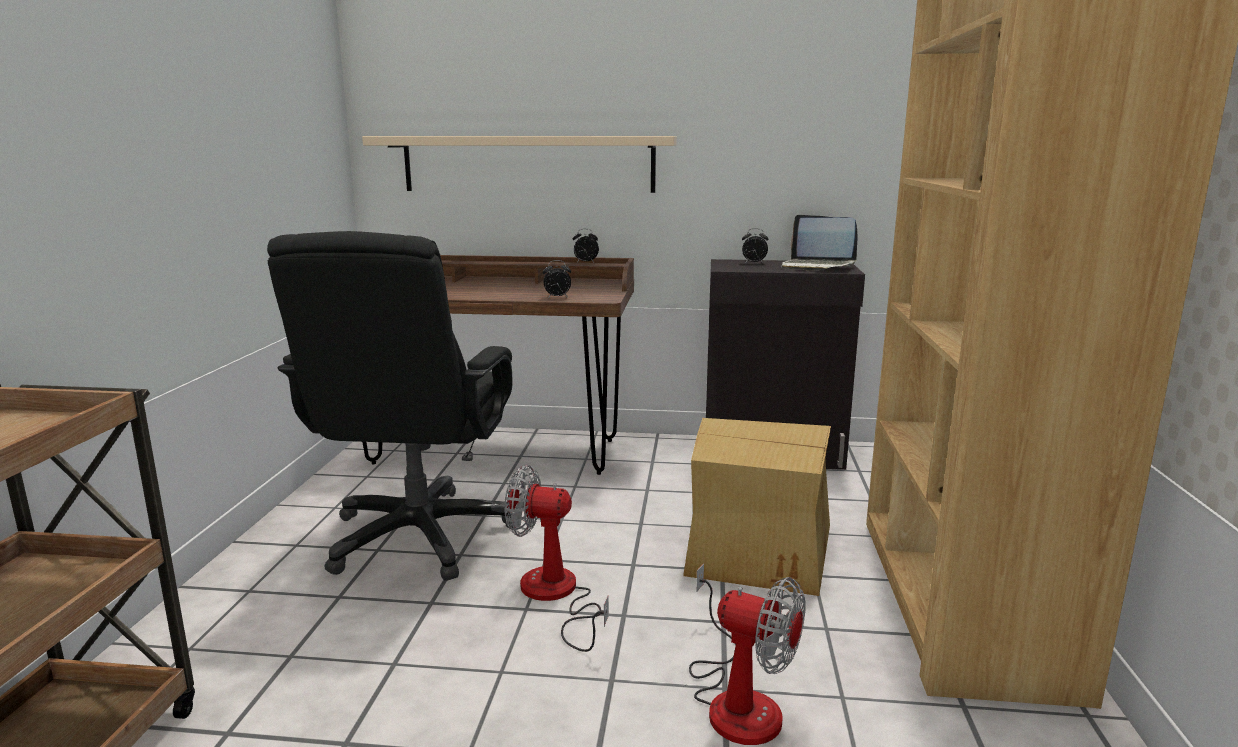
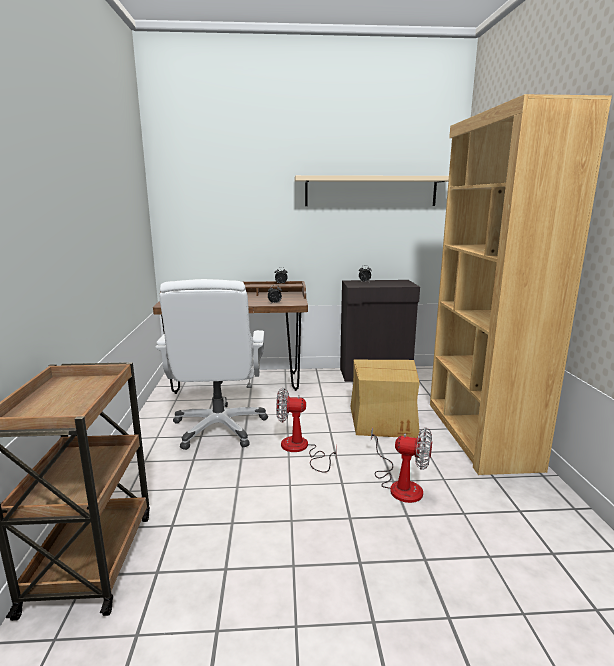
camera: 10 degrees left, 0 degrees up
(419, 537) = (219, 428): black office chair -> white office chair
(528, 164) = (248, 234): beige shelf -> beige shelf (371, 191)
(817, 266) = (395, 283): laptop -> none

